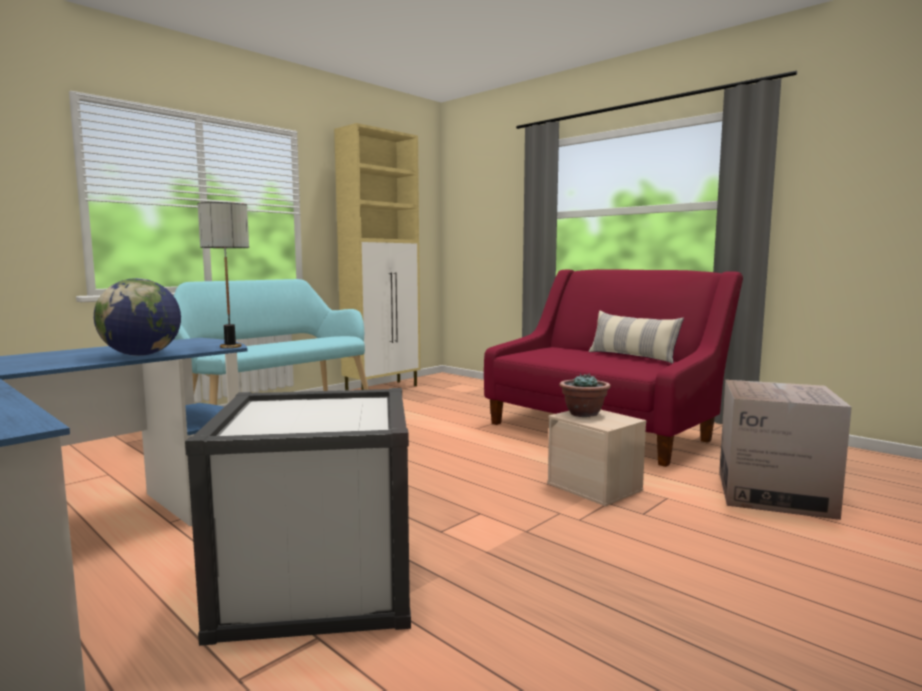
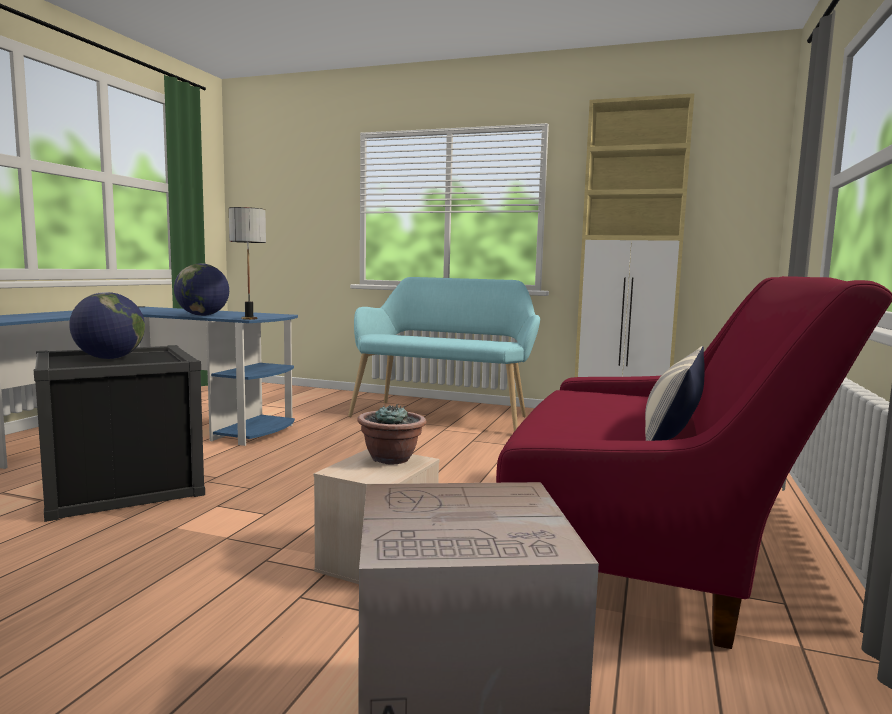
camera: 65 degrees right, 0 degrees up
(288, 418) = (109, 358): none -> globe
(317, 582) = (121, 485): white storage box -> black storage box

